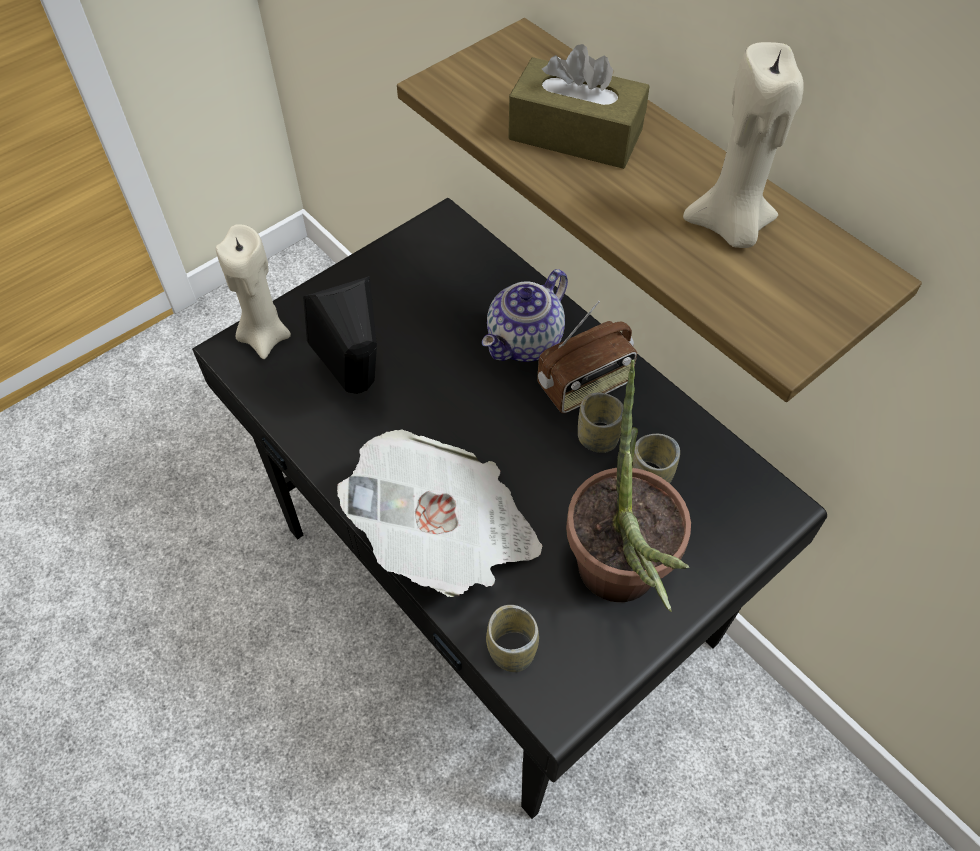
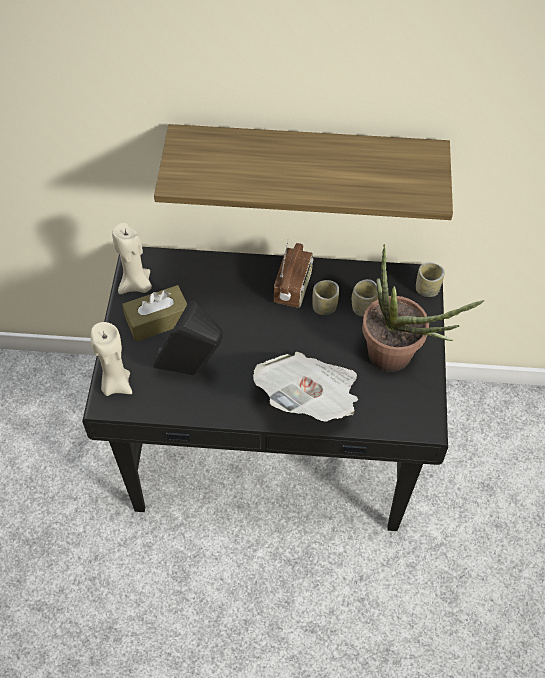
camera: 45 degrees left, 0 degrees up
(511, 651) = (387, 420): cup -> cup (427, 289)
(525, 343) = (245, 289): teapot -> none
(575, 134) = (261, 166): brown tissue box -> brown tissue box (158, 320)
(730, 227) = (365, 165): beige candle -> beige candle (137, 285)

